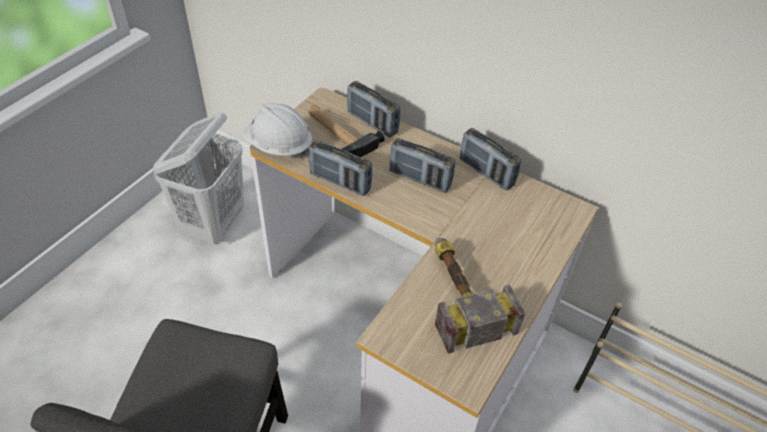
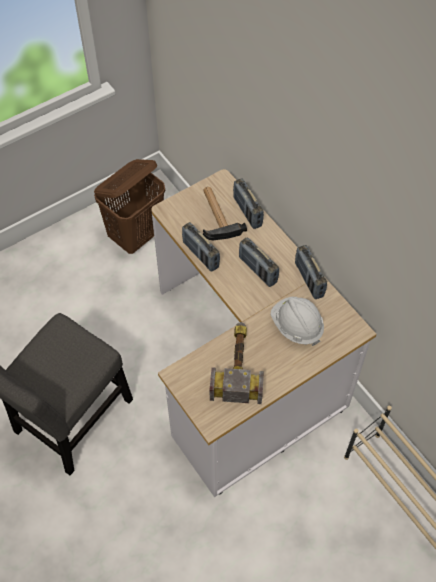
camera: 25 degrees right, 10 degrees up
(214, 224) = (136, 236): white laundry basket -> brown laundry basket
(279, 146) = (171, 213): white hard hat -> white hard hat (296, 326)

